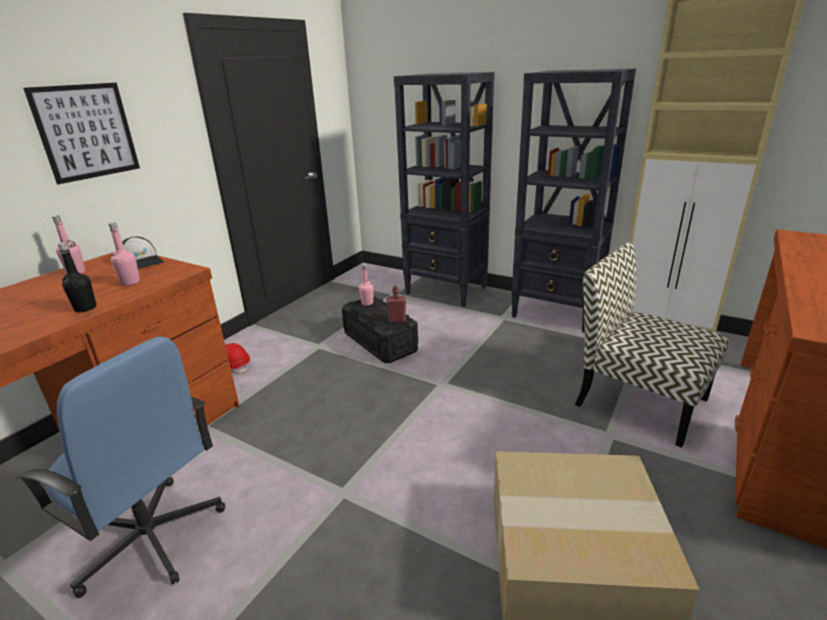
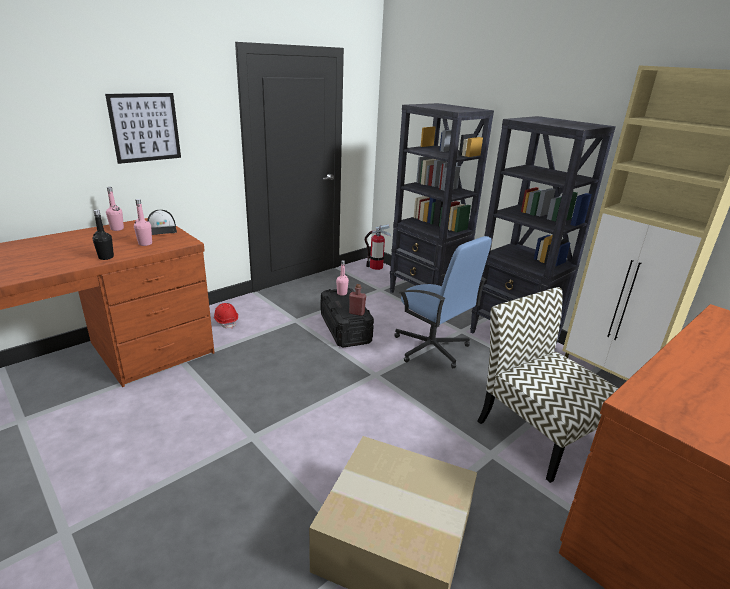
camera: 15 degrees right, 0 degrees up
(150, 538) = (112, 429): blue office chair -> blue office chair (431, 348)
(375, 271) = (376, 267): none -> fire extinguisher

